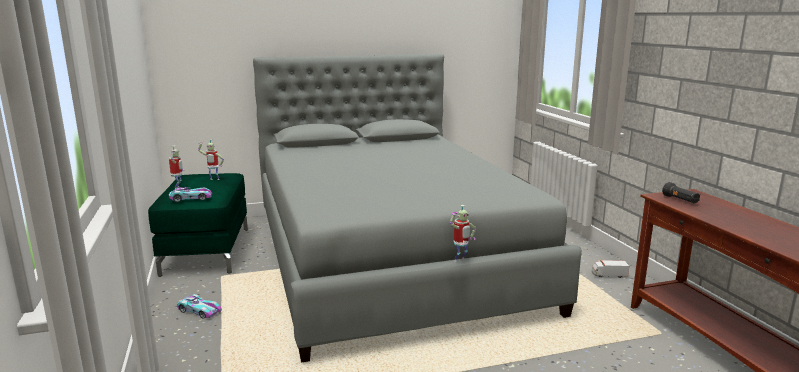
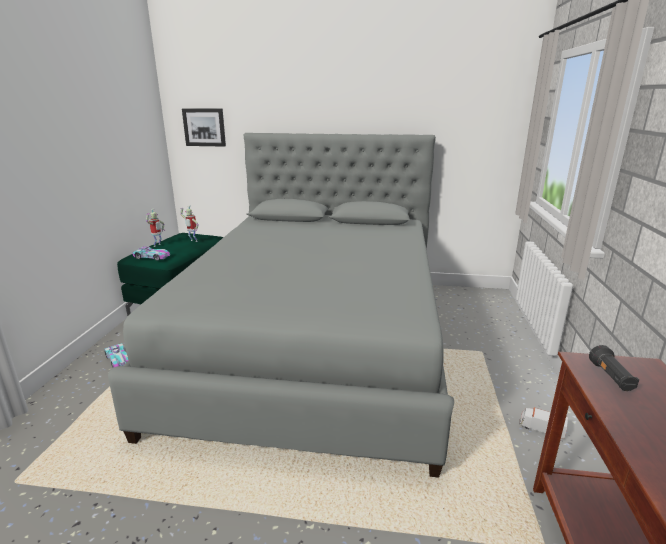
camera: 25 degrees right, 5 degrees up
(200, 53) = (204, 127): none -> picture
(460, 260) = (289, 384): toy robot -> none

